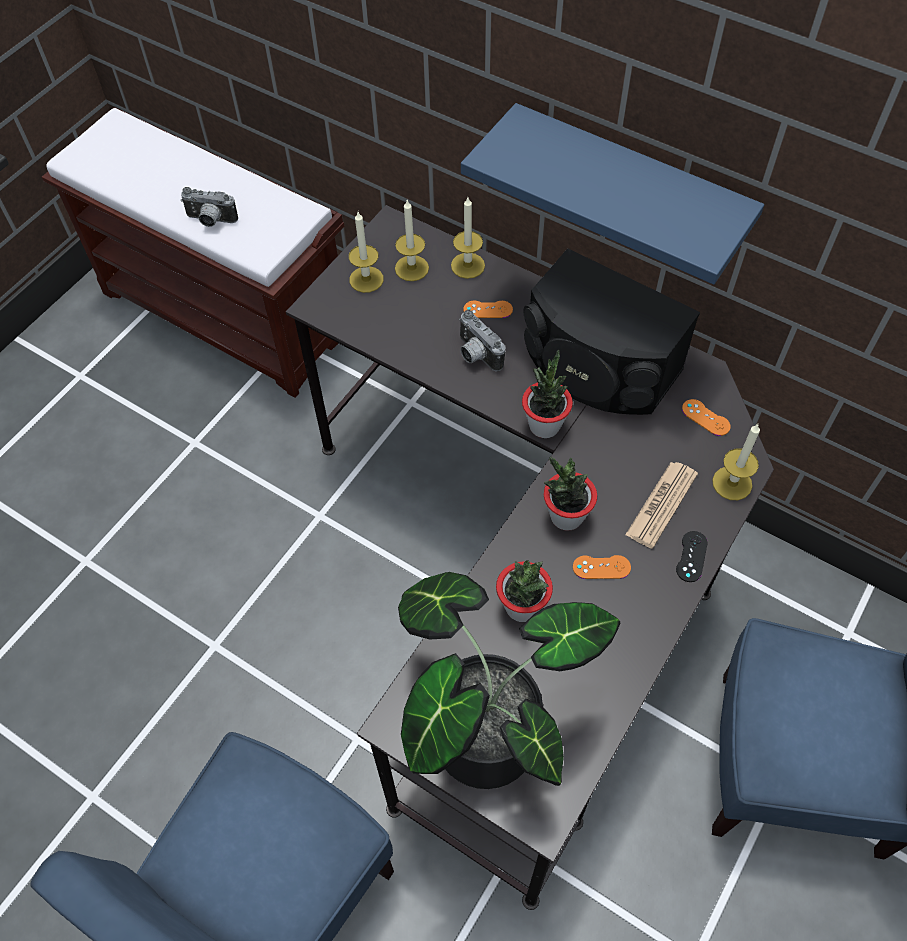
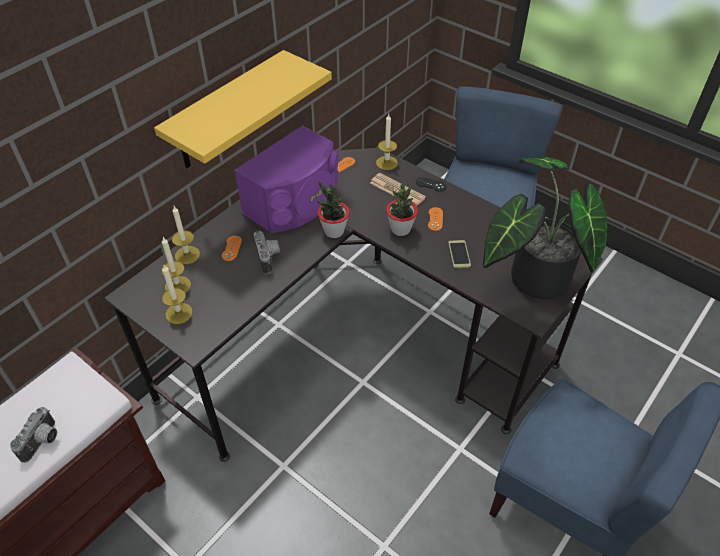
camera: 85 degrees left, 10 degrees down
(475, 355) = (269, 258): camera -> camera turned 75 degrees counterclockwise
(522, 607) = (459, 254): potted plant -> phone
(598, 367) = (295, 203): black speaker -> purple speaker
(628, 188) = (227, 112): blue shelf -> yellow shelf

